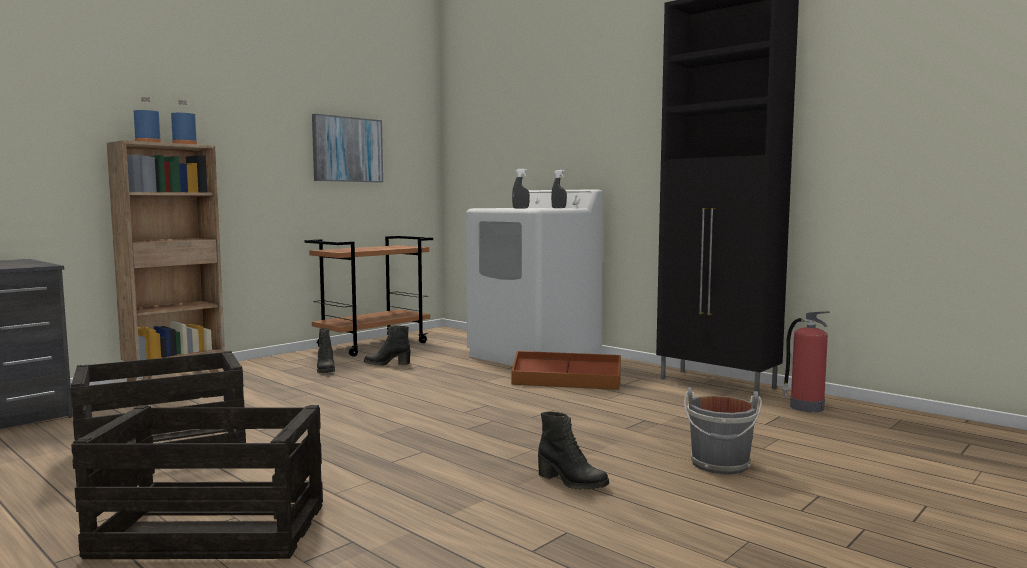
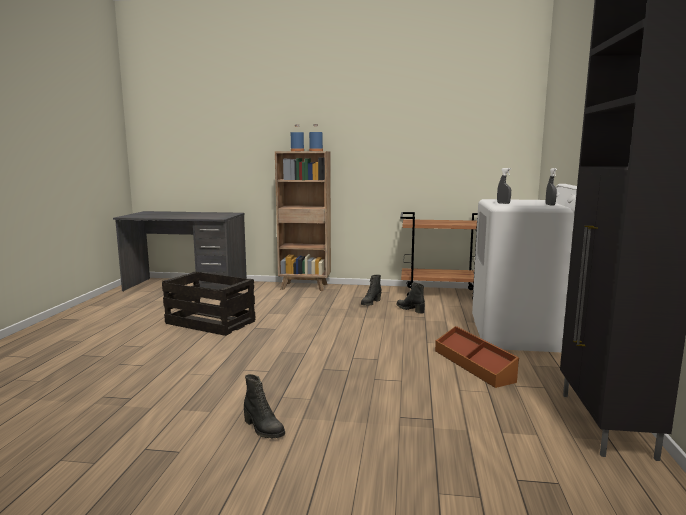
camera: 55 degrees right, 5 degrees up
(209, 530) = (125, 366): crate -> none
(347, 149) = (444, 146): picture -> none
(571, 482) = (263, 429): black boot -> black boot turned 45 degrees counterclockwise
(720, 465) = (364, 480): grey bucket -> none
(805, 407) = (624, 493): fire extinguisher -> none

